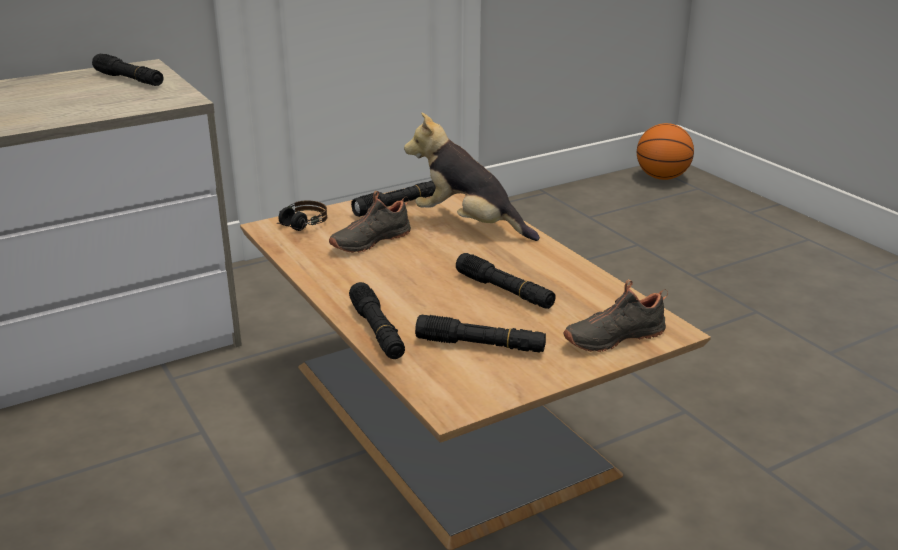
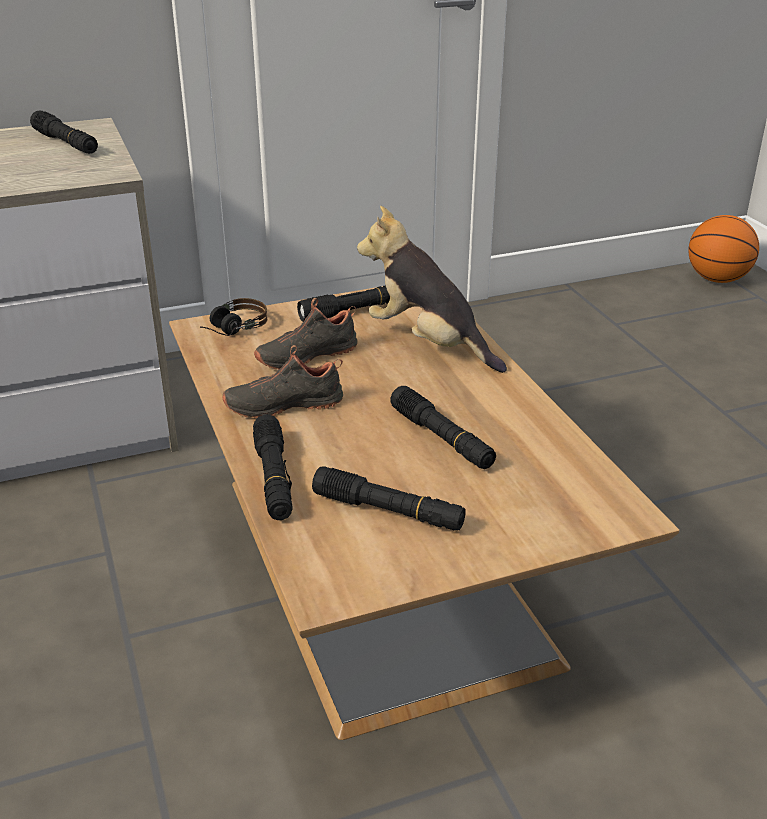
camera: 10 degrees right, 5 degrees up
(613, 337) = (554, 517): black shoe -> black shoe (283, 404)

